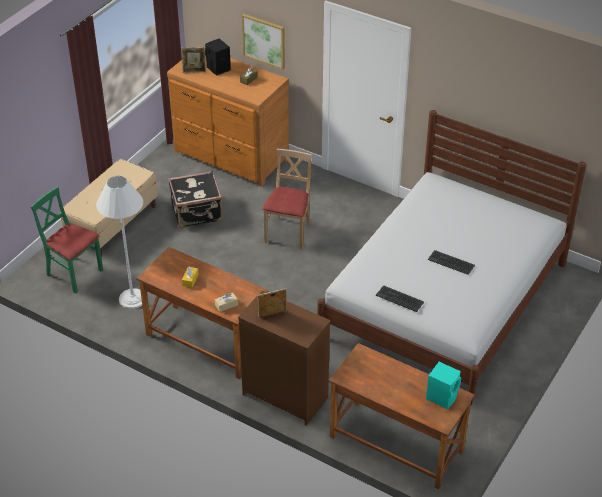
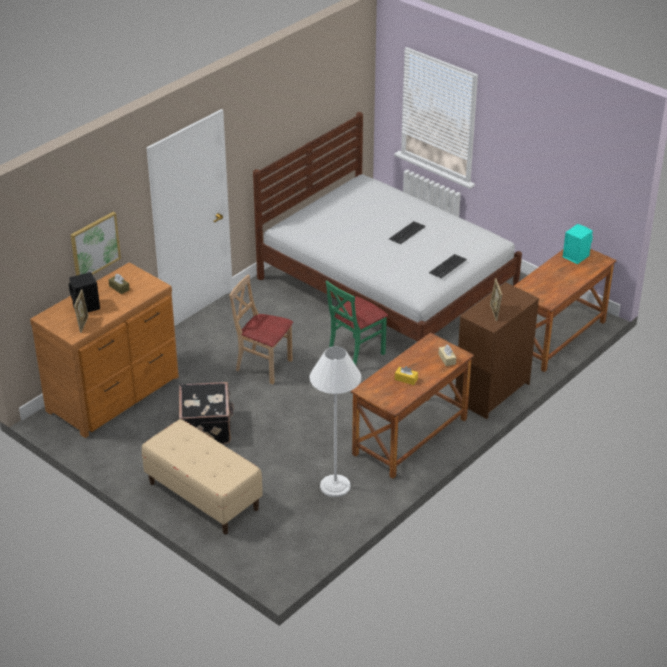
camera: 80 degrees left, 5 degrees down
(74, 273) = (280, 531): green chair -> green chair (355, 353)

